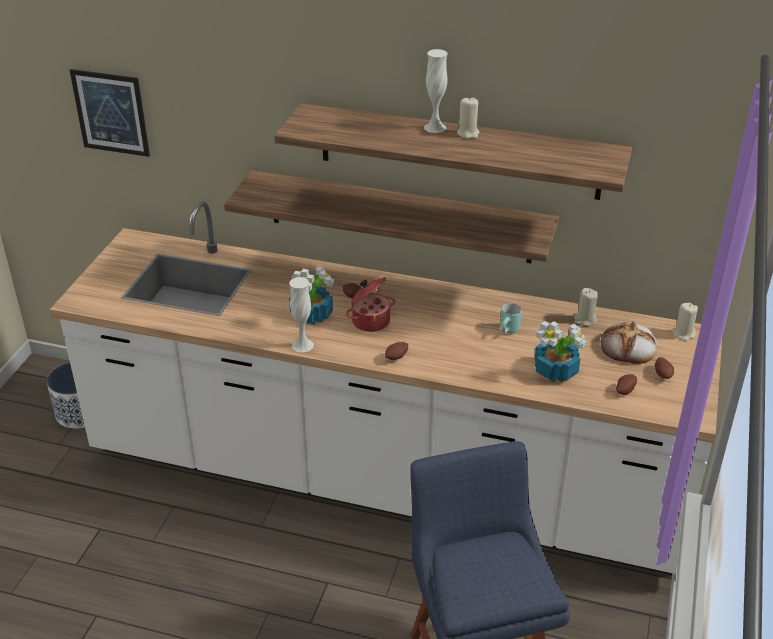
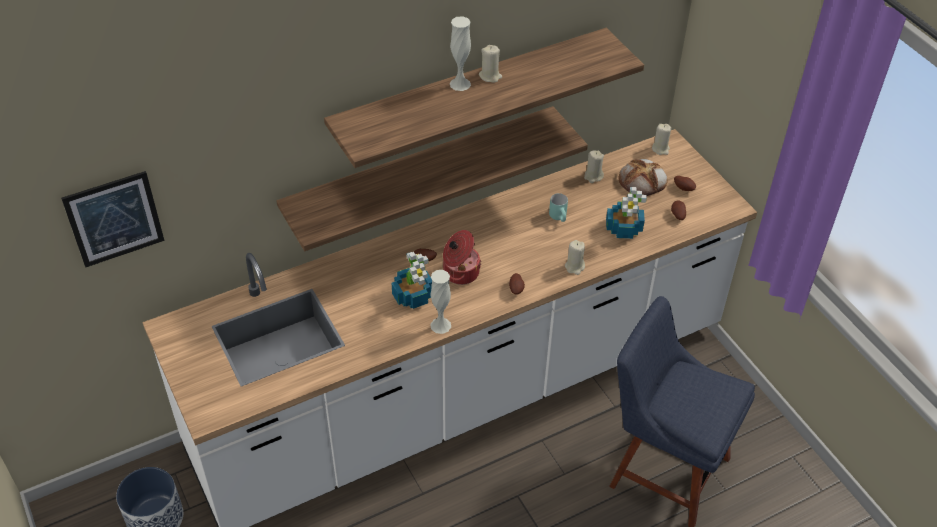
camera: 45 degrees left, 10 degrees up
(469, 371) = (574, 267): none -> beige candle

